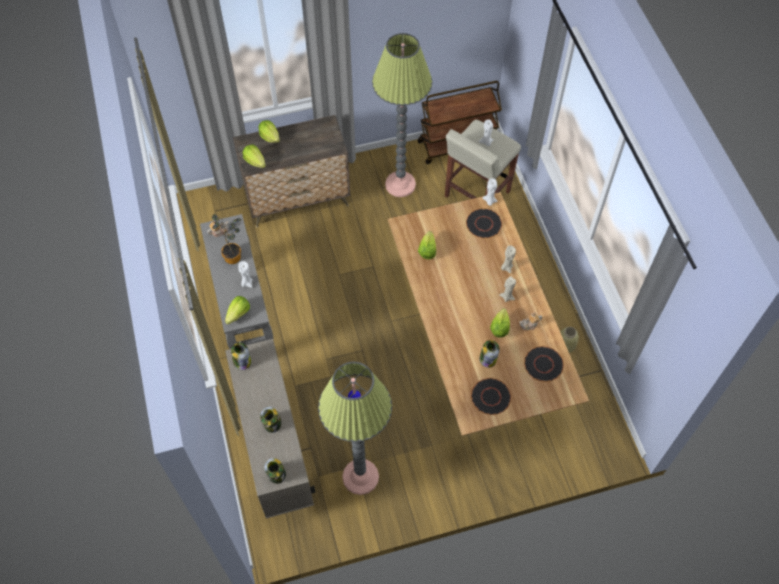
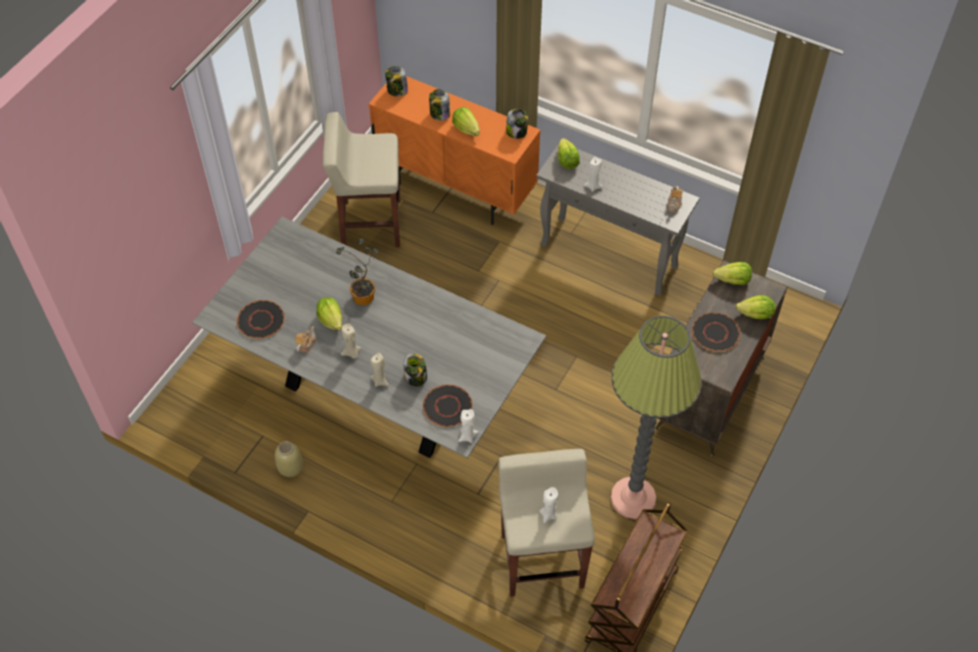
camera: 135 degrees right, 5 degrees down
(234, 255) = (633, 197): potted plant -> potted plant (363, 299)
(276, 451) = (456, 190): beige cabinet -> orange cabinet
(360, 477) = (369, 224): floor lamp -> beige stool
(427, 250) = (473, 336): lettuce -> lettuce (466, 129)
(475, 348) = (377, 394): brown dining table -> grey dining table
(488, 358) = (316, 287): jar -> jar (416, 377)
(491, 397) = (284, 260): black plate -> black plate (715, 333)

